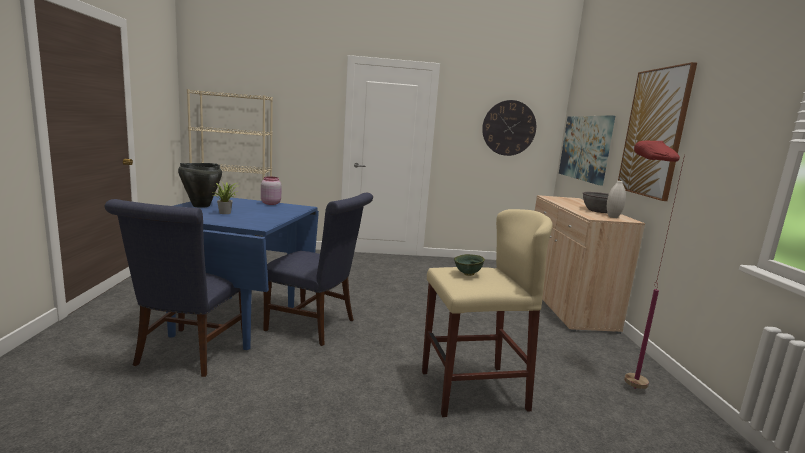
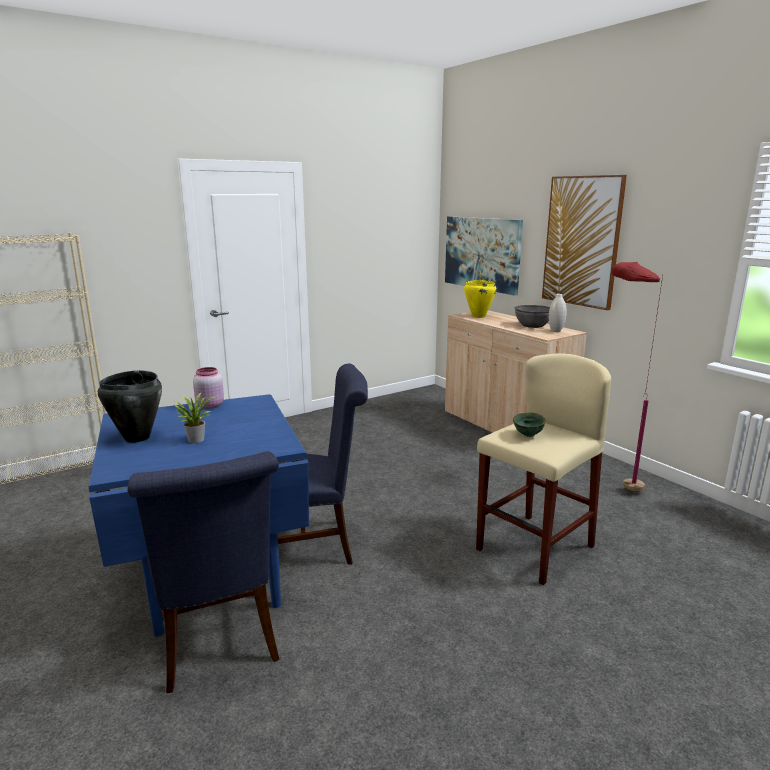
camera: 30 degrees left, 5 degrees up
(509, 128) = (386, 236): wall clock -> none
(561, 199) = (478, 316): none -> yellow cooking pot

